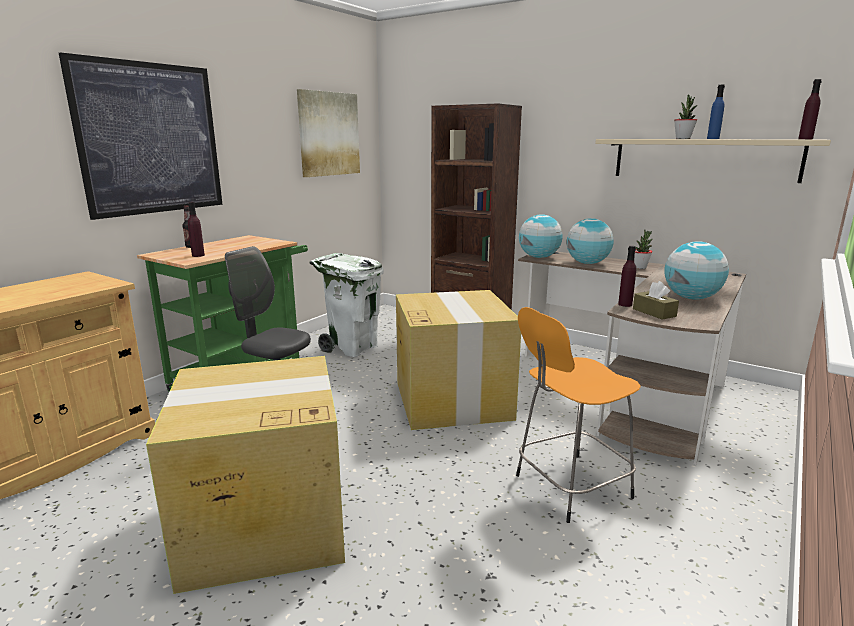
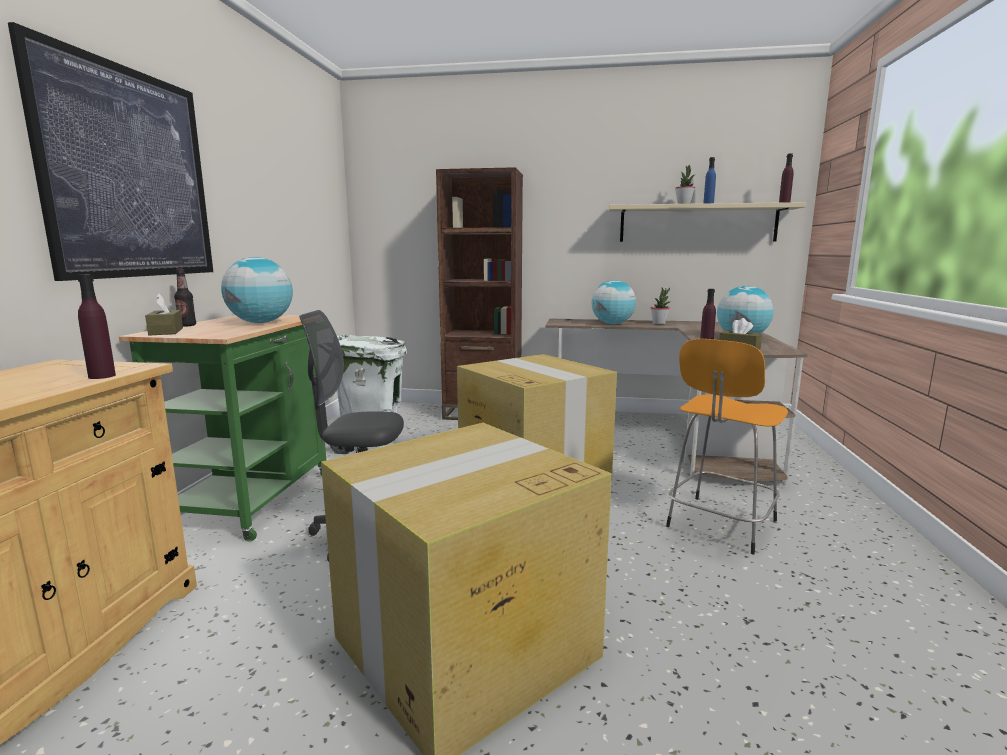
camera: 25 degrees left, 5 degrees down
(168, 253) = (166, 331): none -> brown tissue box
(198, 255) = (220, 331): purple bottle -> purple bottle (102, 376)
(328, 134) = (307, 198): picture -> none
(539, 257) = (562, 323): globe -> globe (261, 322)

